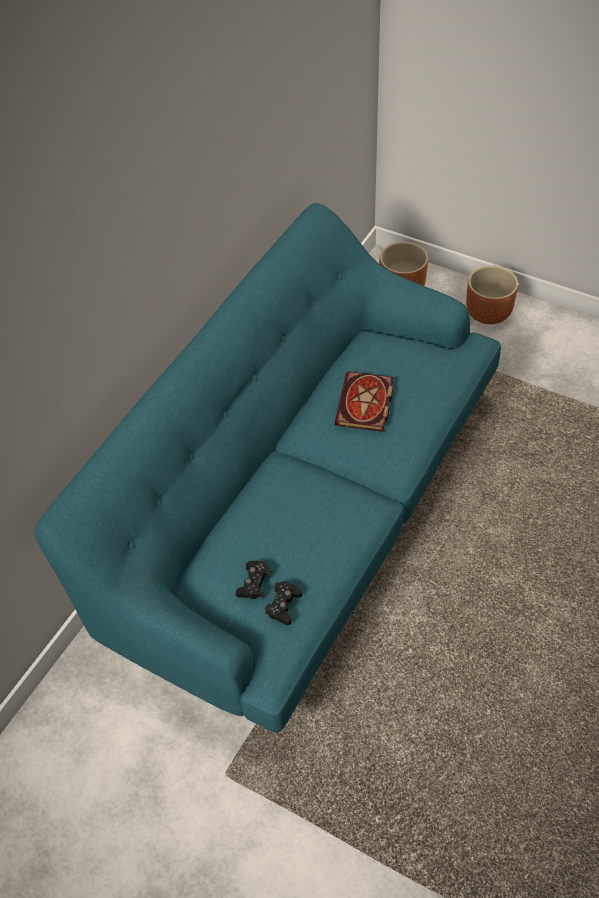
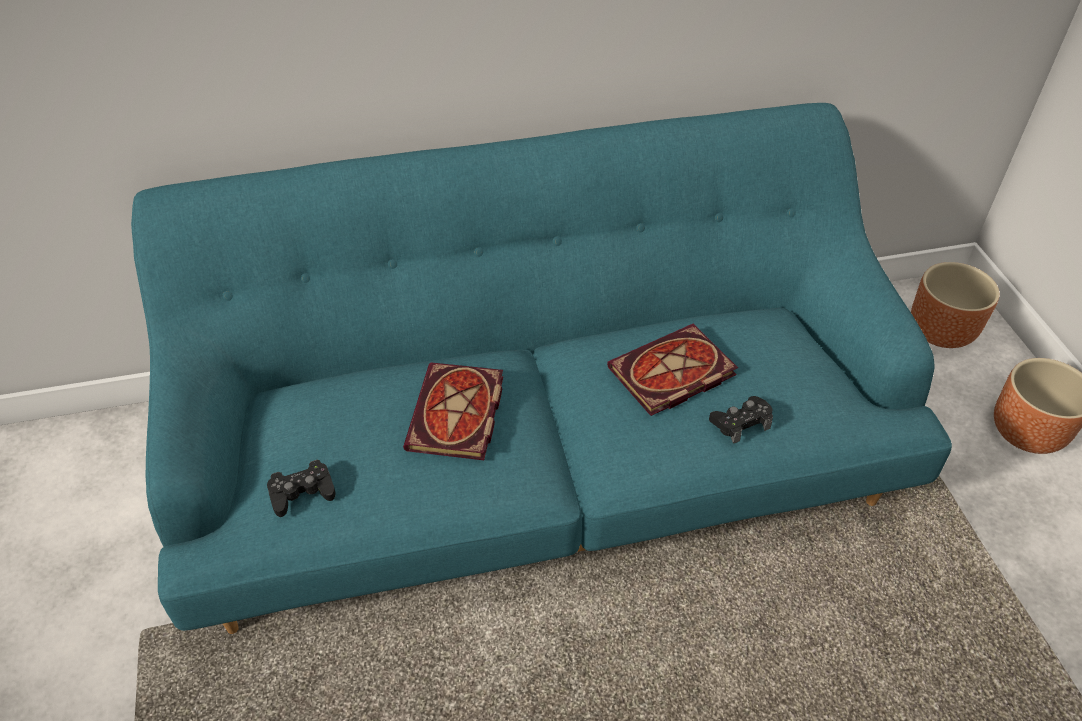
camera: 45 degrees right, 5 degrees down
(254, 583) = (310, 445): black game controller -> black game controller (741, 423)
(301, 507) = (458, 416): none -> book

